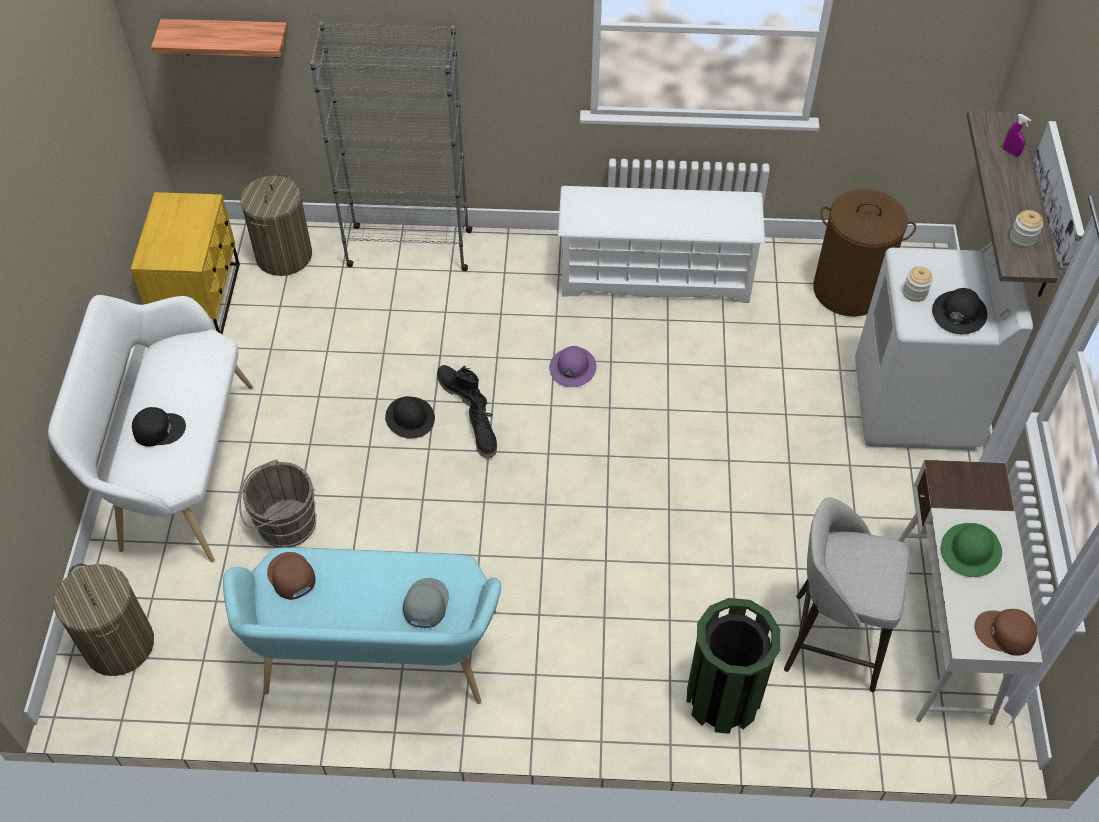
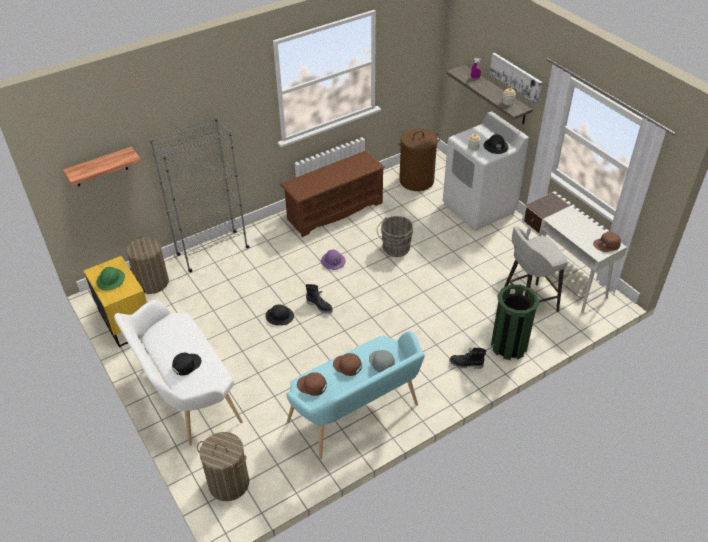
camera: 35 degrees left, 10 degrees down
(283, 524) = (261, 389): grey bucket -> grey bucket (395, 249)
(369, 577) = (347, 366): none -> brown cap
(457, 390) = (290, 294): black boot -> black boot (466, 364)
(656, 275) = (334, 211): white shoe rack -> brown shoe rack
(971, 551) = (569, 225): green hard hat -> green hard hat (111, 280)

